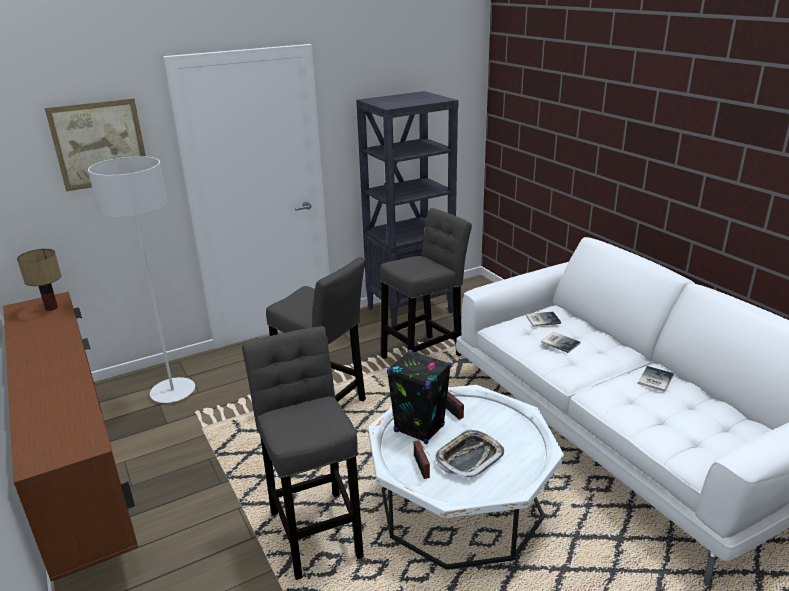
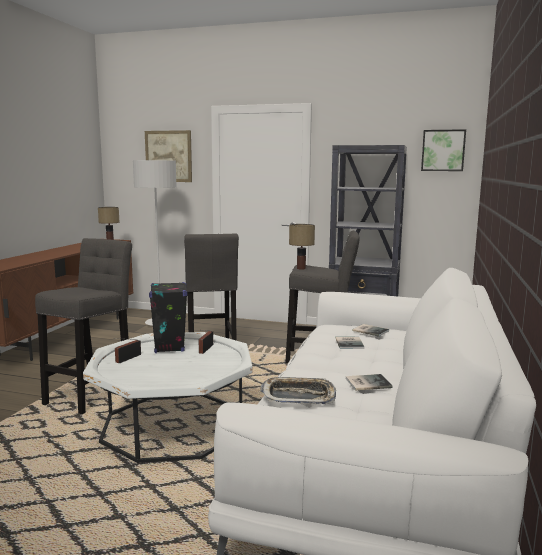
camera: 45 degrees right, 15 degrees down
(404, 269) = (301, 268): none -> table lamp
(454, 90) = (443, 150): none -> picture
(469, 458) = (158, 367): tray -> tray (298, 396)

